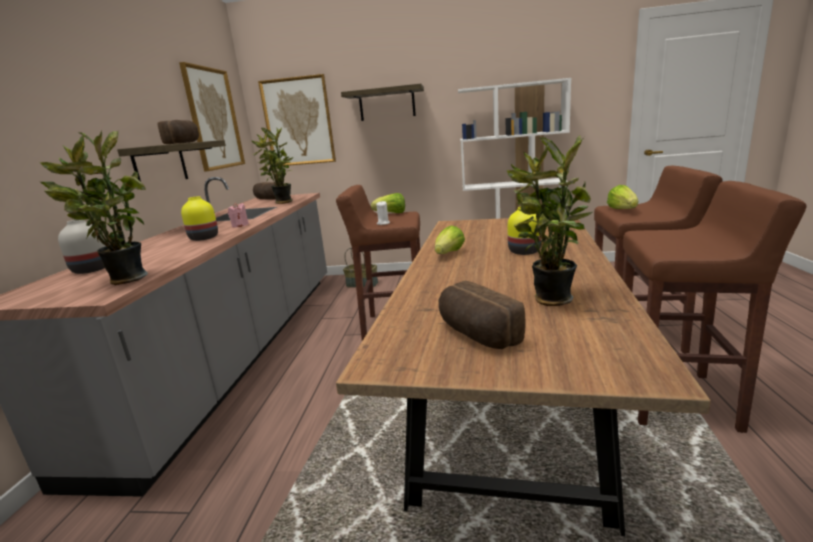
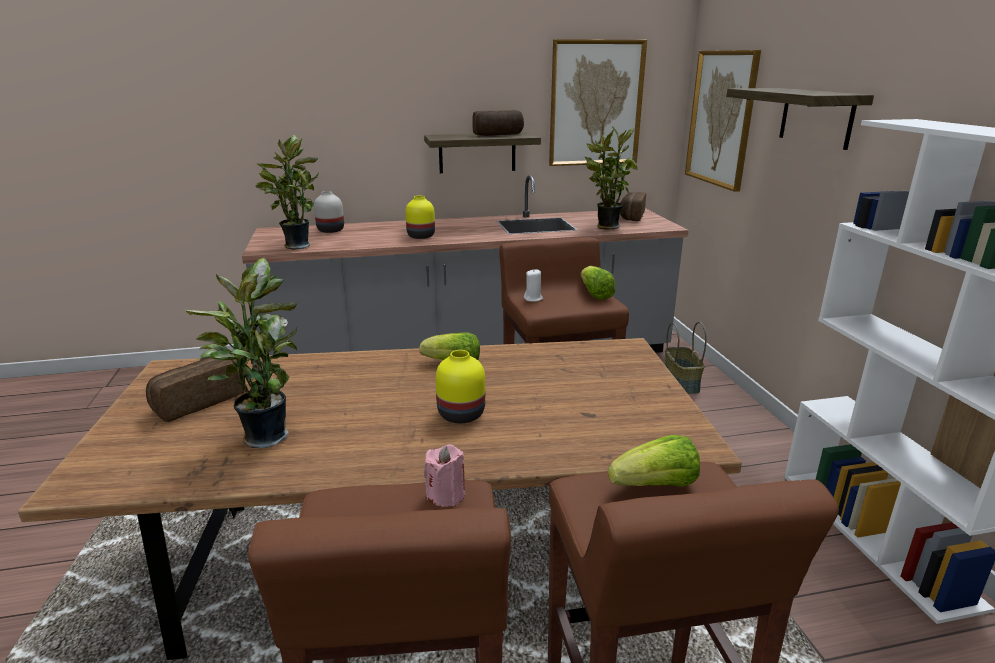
camera: 70 degrees right, 5 degrees up
(240, 225) = (472, 236): pink candle -> pink candle (446, 495)

